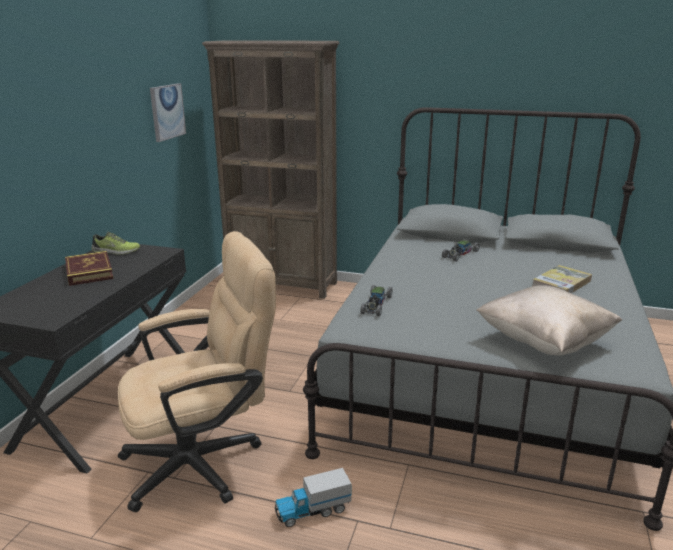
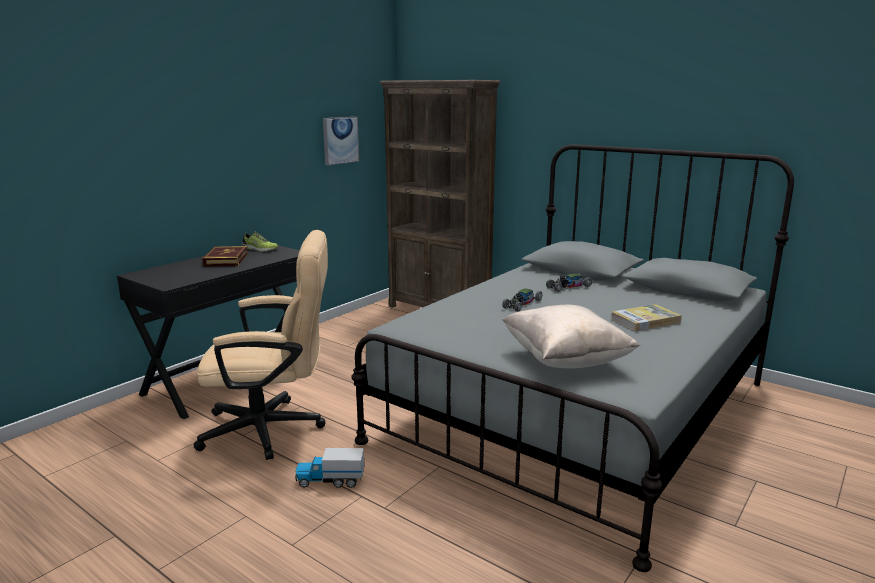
camera: 20 degrees right, 5 degrees down
(376, 305) = (441, 314): toy car -> toy car (522, 304)

